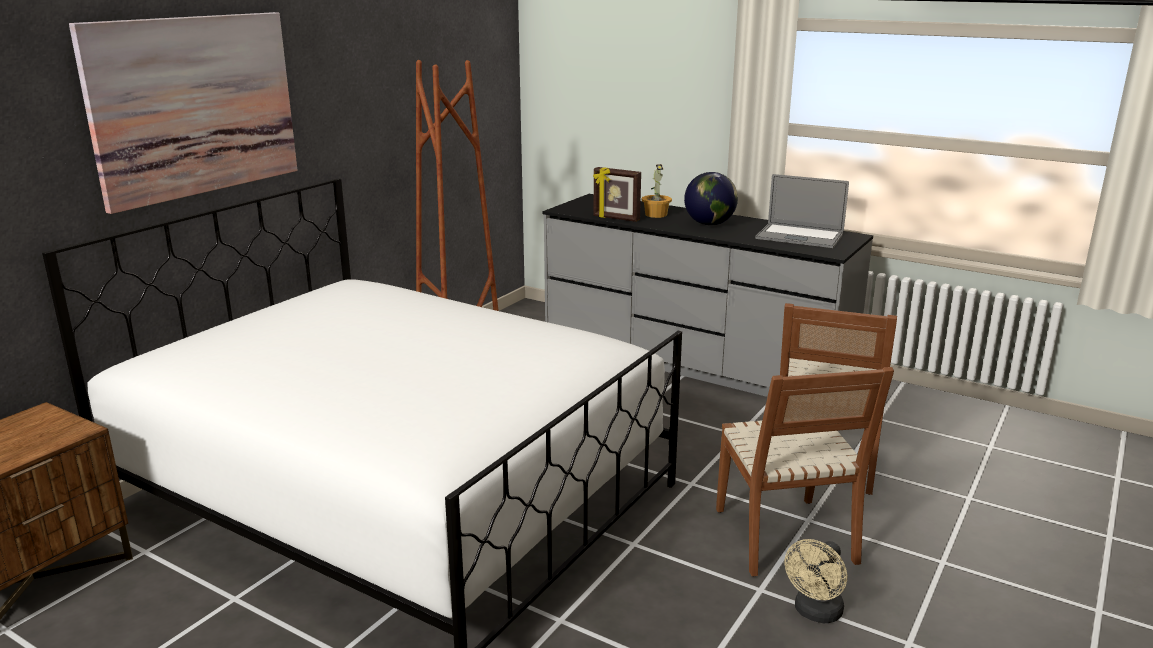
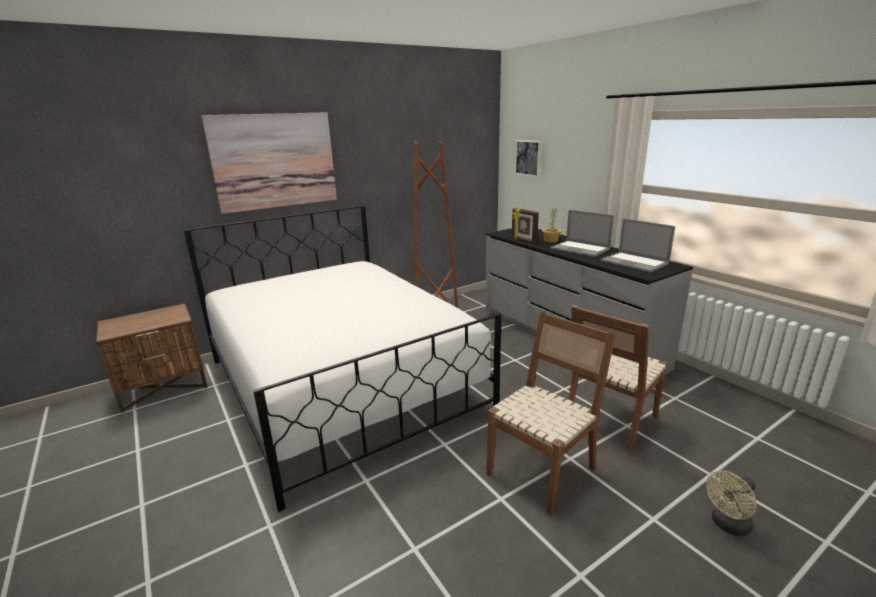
camera: 25 degrees right, 0 degrees up
(583, 82) = (529, 158): none -> picture
(710, 224) = (579, 249): globe -> laptop
(785, 541) = (543, 469): chair -> chair turned 150 degrees counterclockwise
(815, 613) = (526, 528): beige fan -> beige fan (727, 525)

